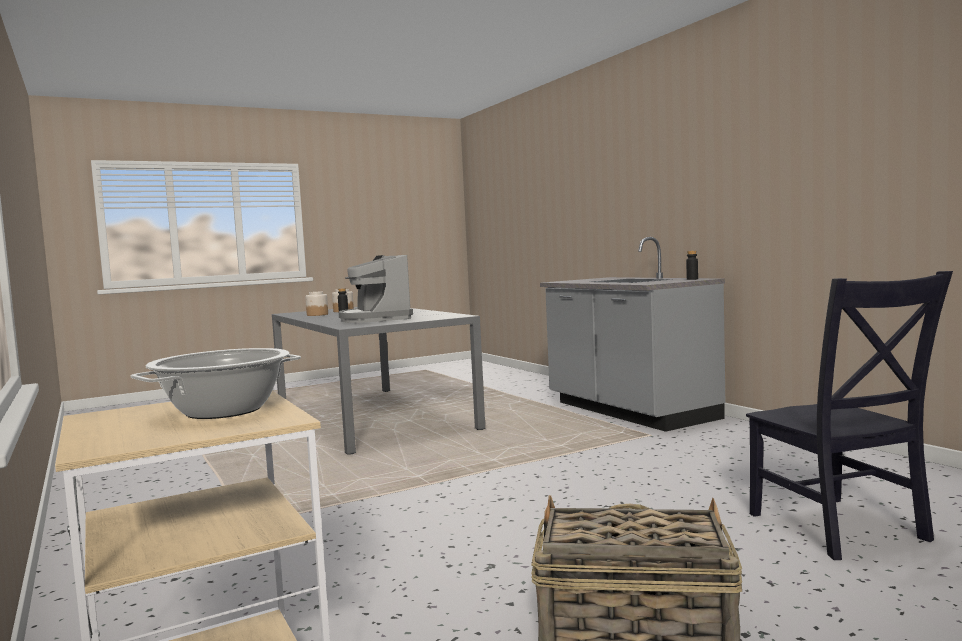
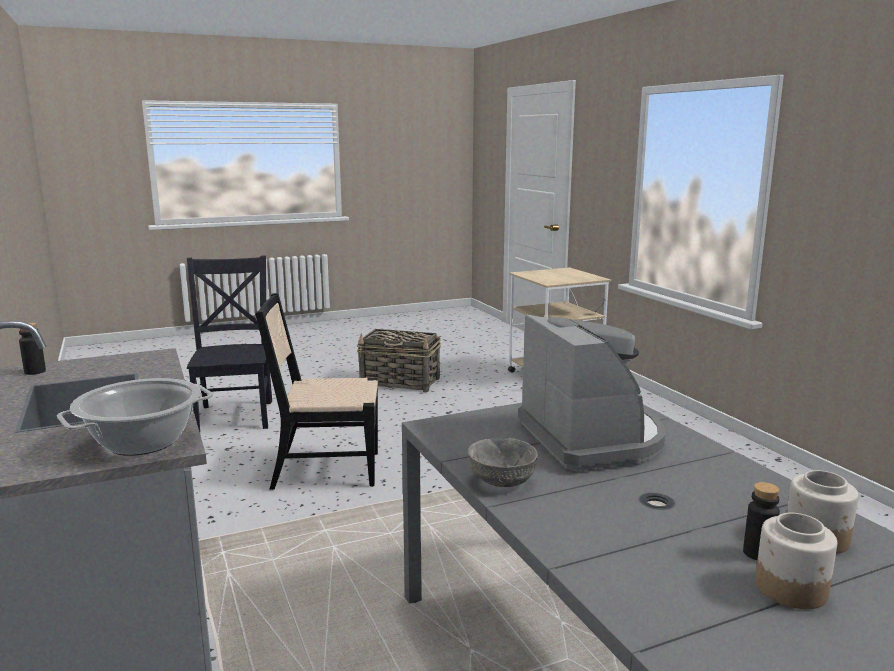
camera: 175 degrees left, 10 degrees up
(223, 411) = (548, 276): cooking pot -> cooking pot (143, 442)
(426, 312) = (501, 481): none -> grey bowl
(606, 479) = (326, 470): none -> chair

